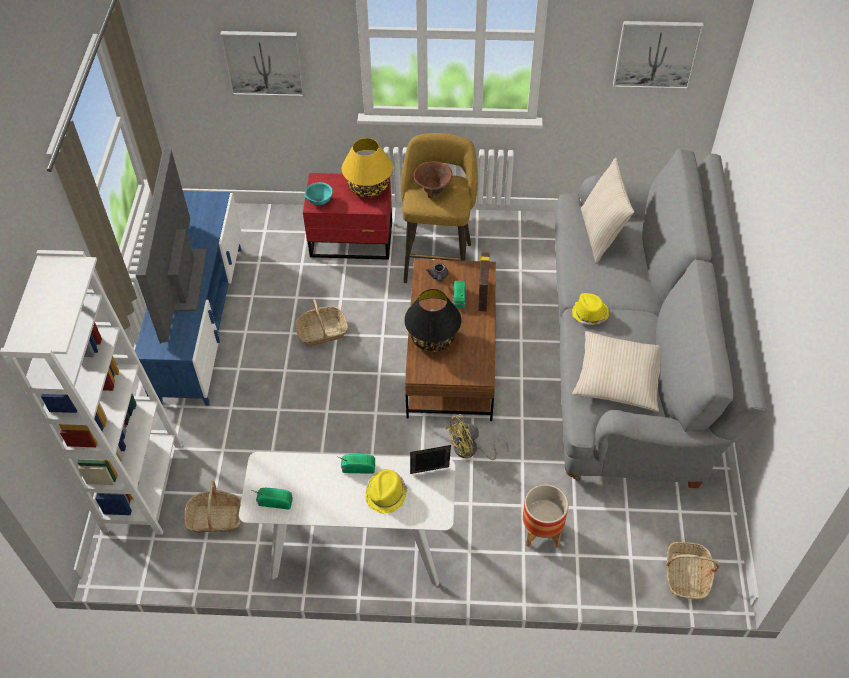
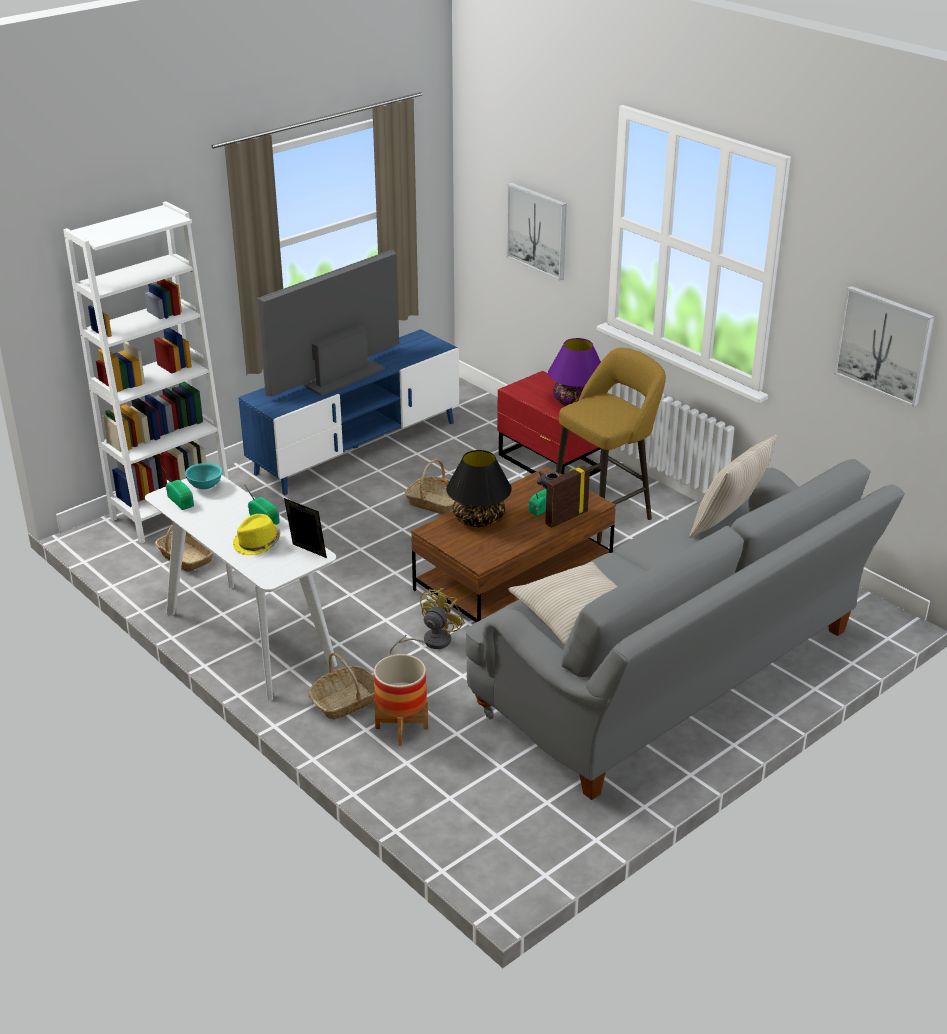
camera: 45 degrees right, 20 degrees down
(319, 201) = (522, 389): turquoise bowl -> turquoise bowl (205, 486)
(368, 188) = (575, 401): yellow table lamp -> purple table lamp
(432, 189) = (604, 405): brown bowl -> none
(471, 450) = (430, 641): yellow fan -> yellow fan turned 105 degrees clockwise
(589, 314) = (624, 564): yellow hat -> none
(686, 575) = (478, 846): basket -> basket (345, 701)

